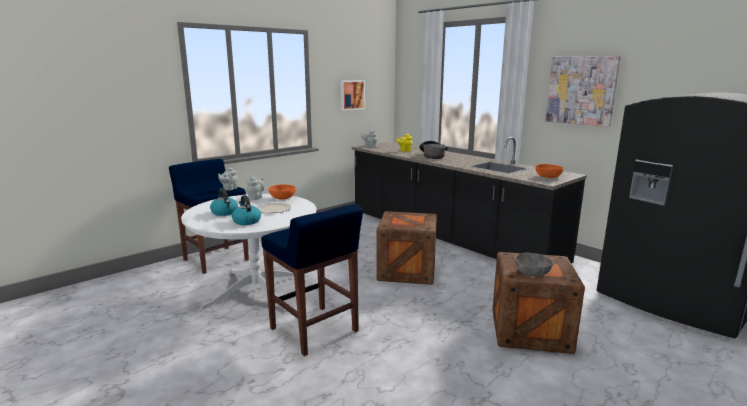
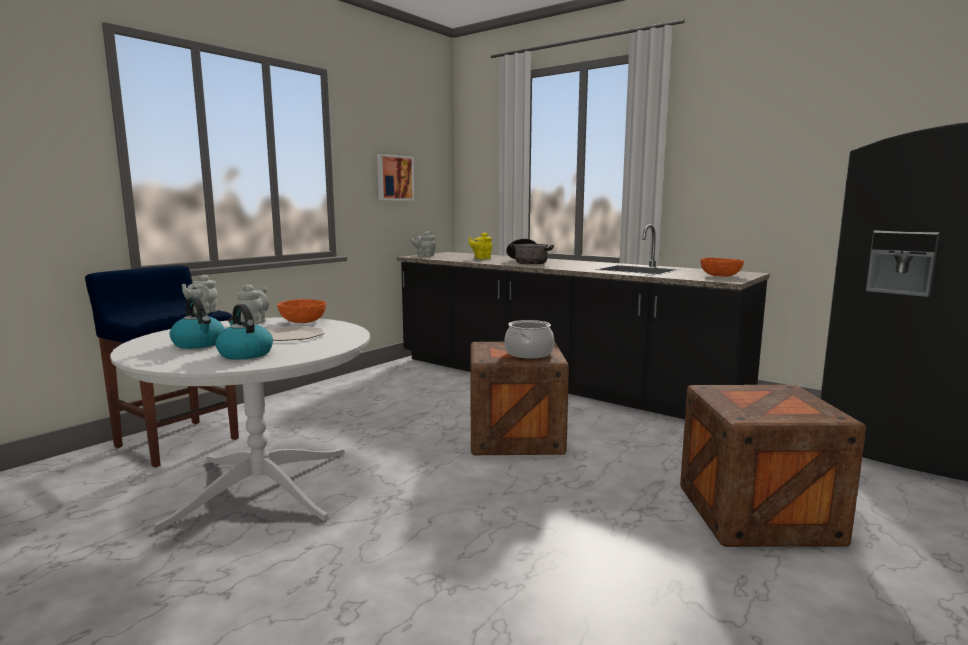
camera: 10 degrees left, 5 degrees down
(315, 331) = (387, 552): blue stool -> none
(414, 222) = (528, 353): none -> cooking pot
(532, 273) = (768, 411): grey bowl -> none
(581, 90) = (748, 152): picture -> none

